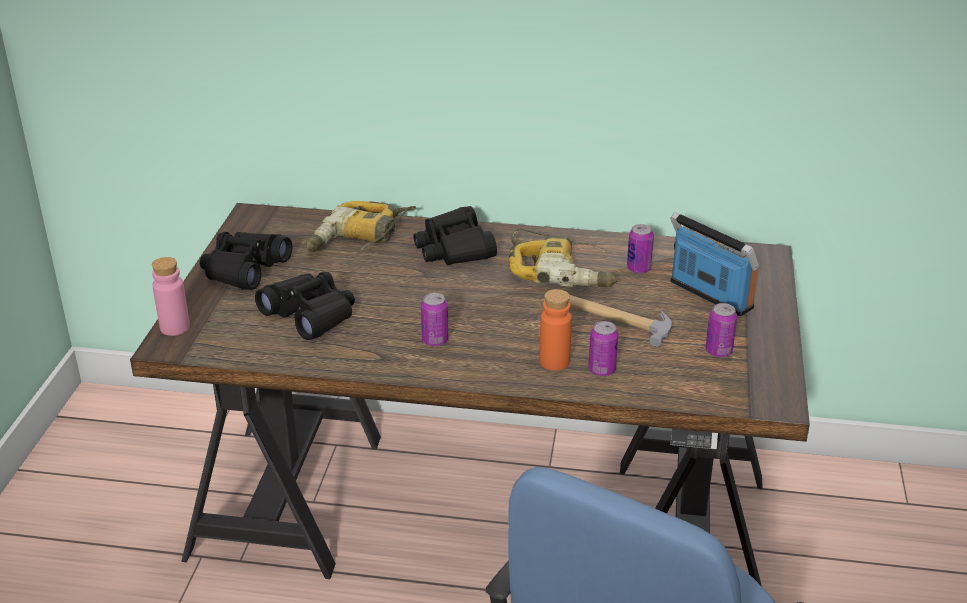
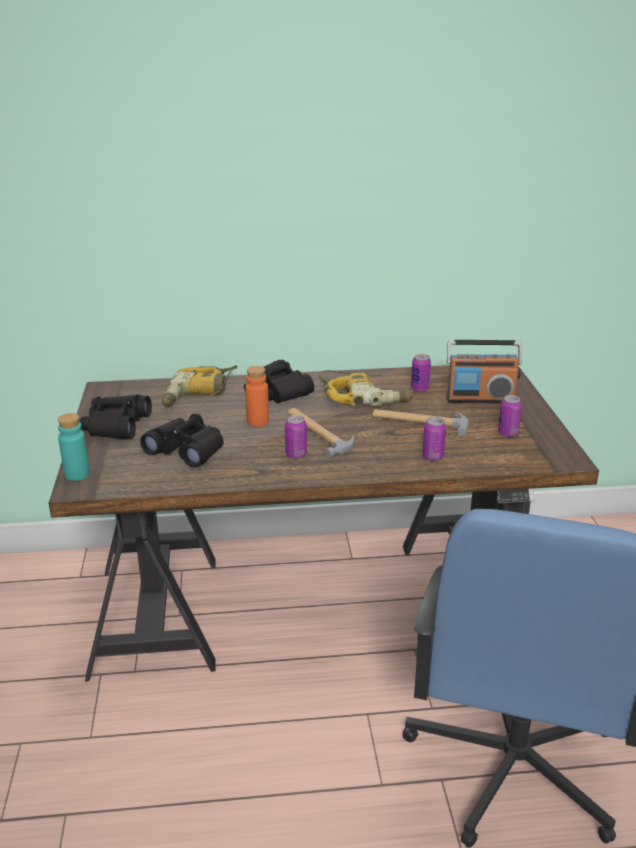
camera: 15 degrees left, 5 degrees down
(175, 327) = (77, 474): pink bottle -> turquoise bottle
(477, 315) = (318, 433): none -> hammer
(554, 361) = (394, 456): orange bottle -> orange bottle (258, 421)
(710, 295) = (480, 399): radio -> radio turned 150 degrees clockwise

